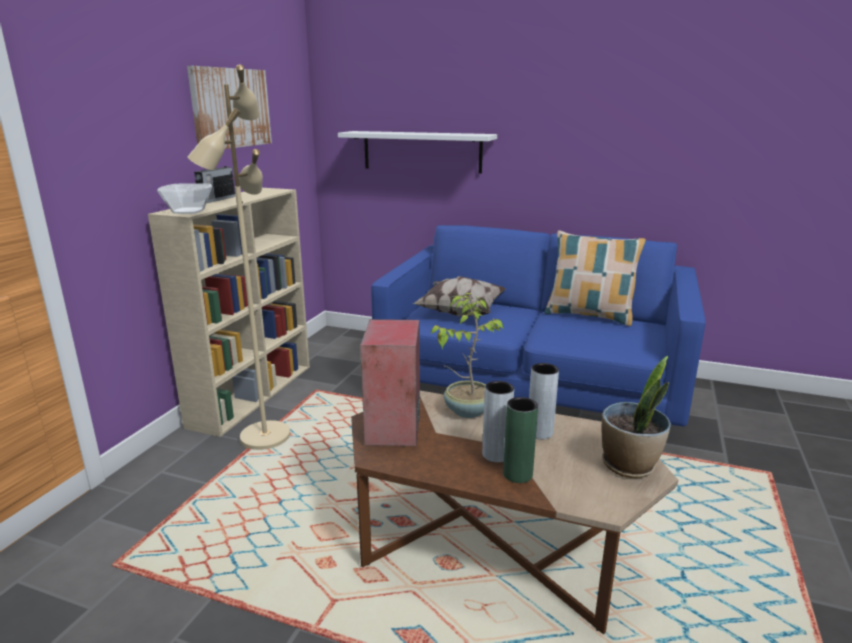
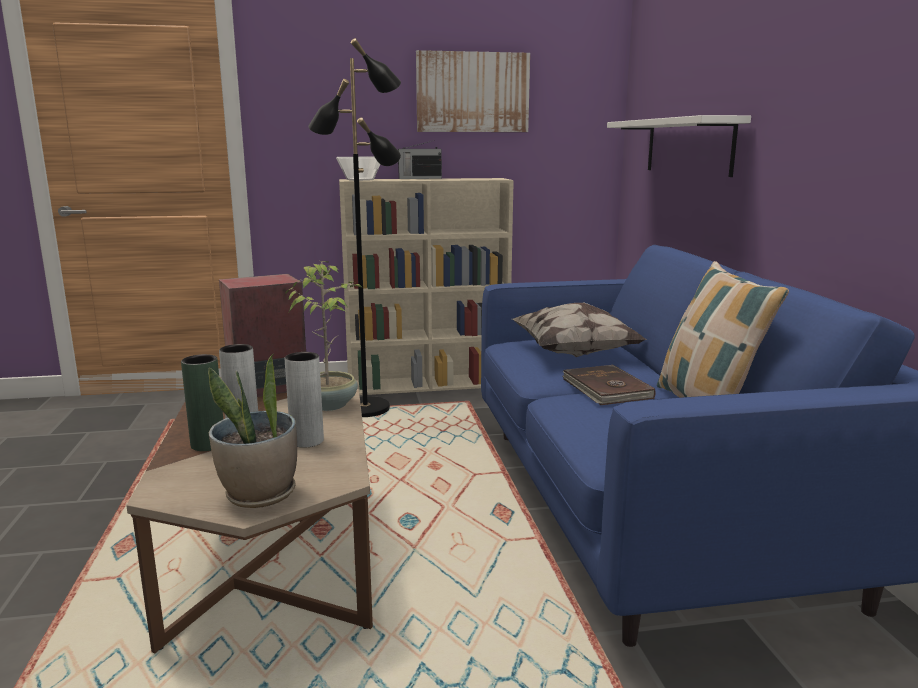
camera: 60 degrees right, 5 degrees down
(264, 436) = (365, 408): beige floor lamp -> black floor lamp
(537, 325) = (606, 389): none -> brown book

